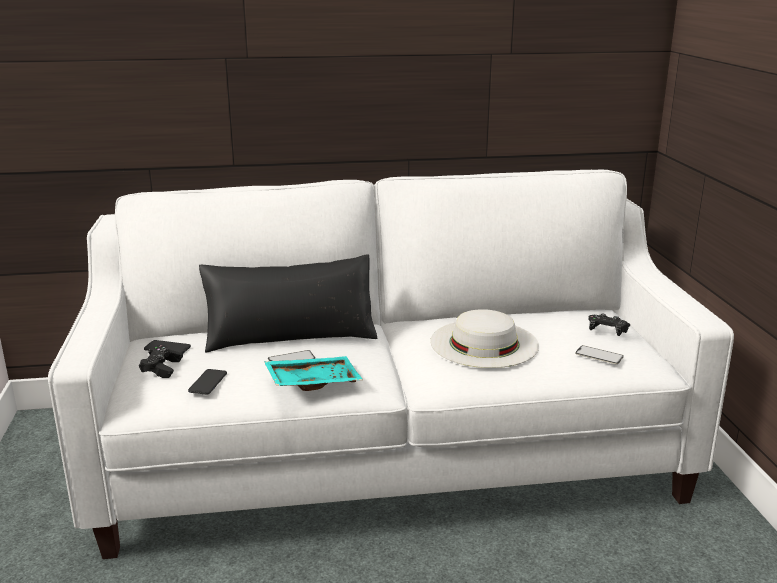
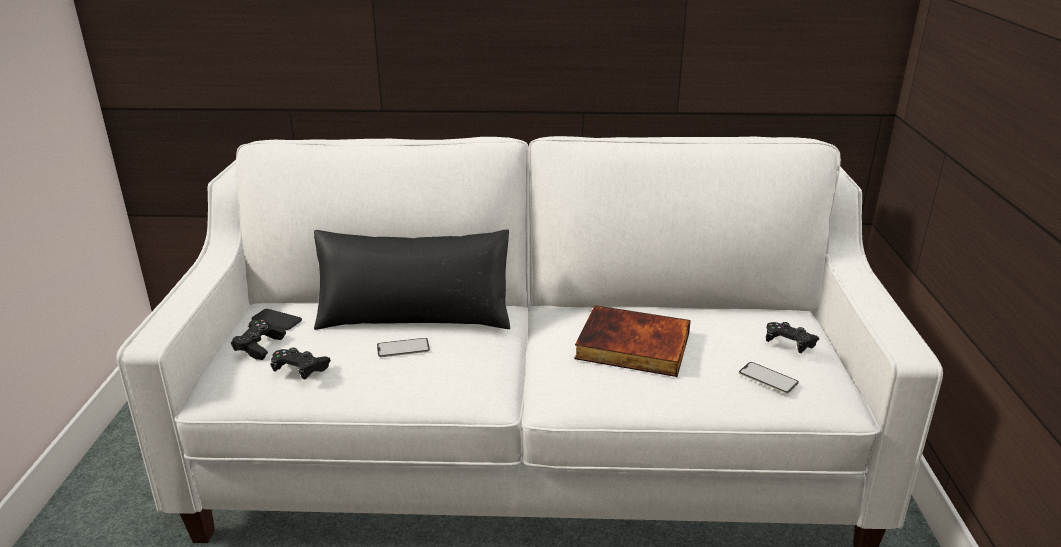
camera: 10 degrees right, 5 degrees up
(208, 382) = (300, 370): phone -> black game controller
(313, 381) = (416, 380): turquoise tray -> none
(484, 343) = (631, 347): white hat -> book

